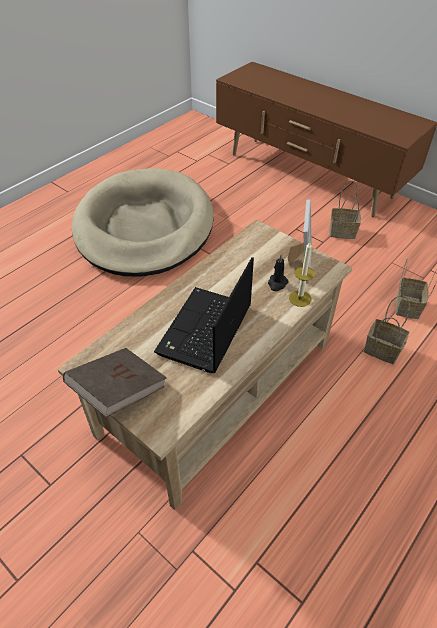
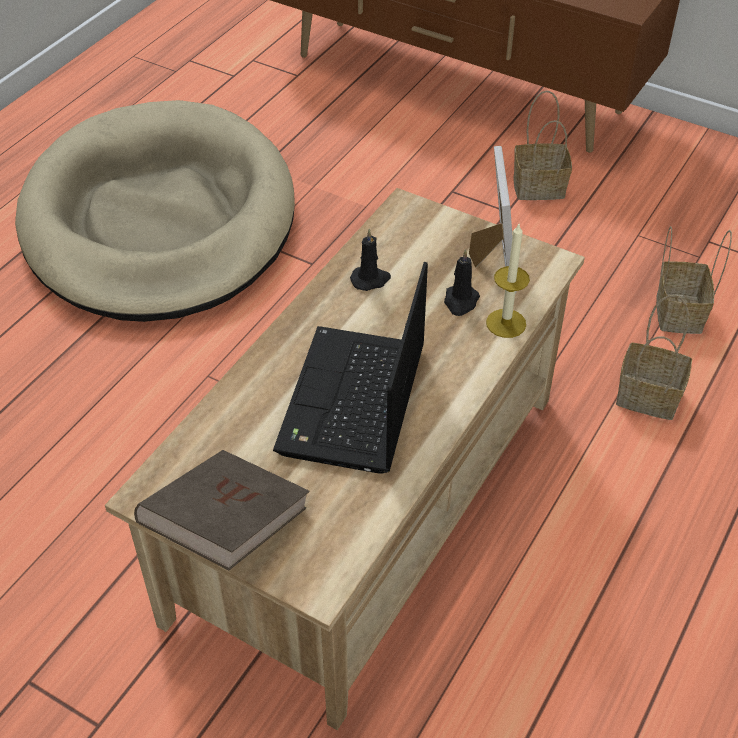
camera: 10 degrees left, 0 degrees up
(230, 266) = (371, 279): none -> black candle

